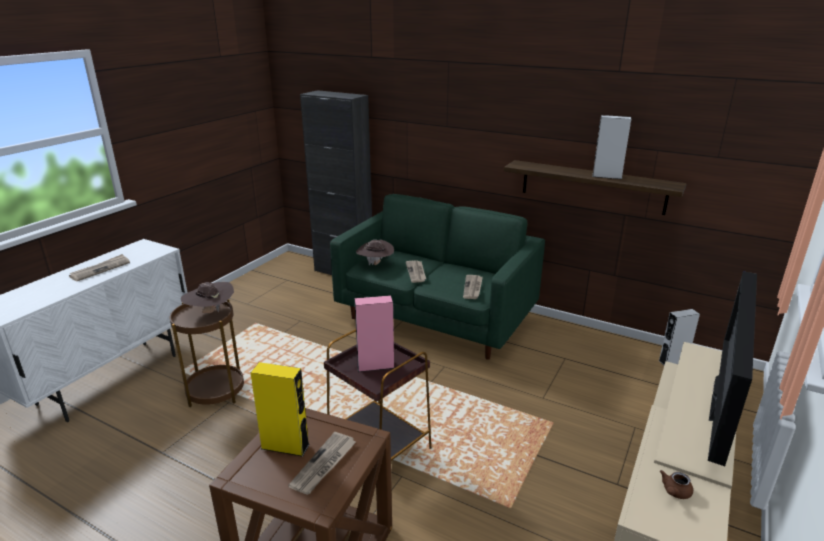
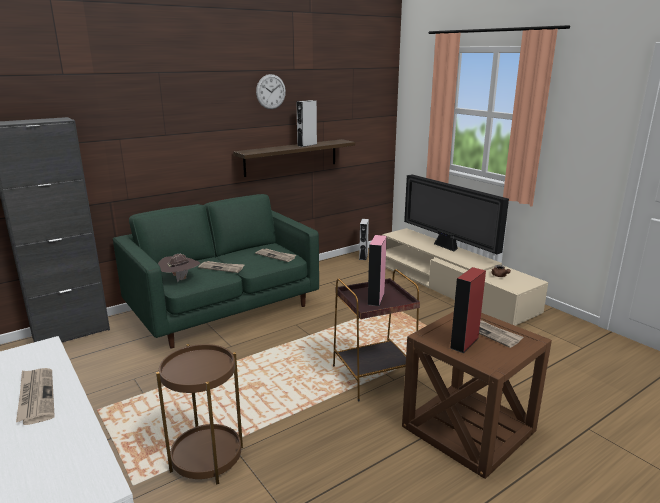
camera: 65 degrees left, 5 degrees down
(210, 312) = (195, 361): brown hat -> none
(285, 446) = (464, 343): yellow speaker -> red speaker
(575, 97) = (271, 91): none -> wall clock

